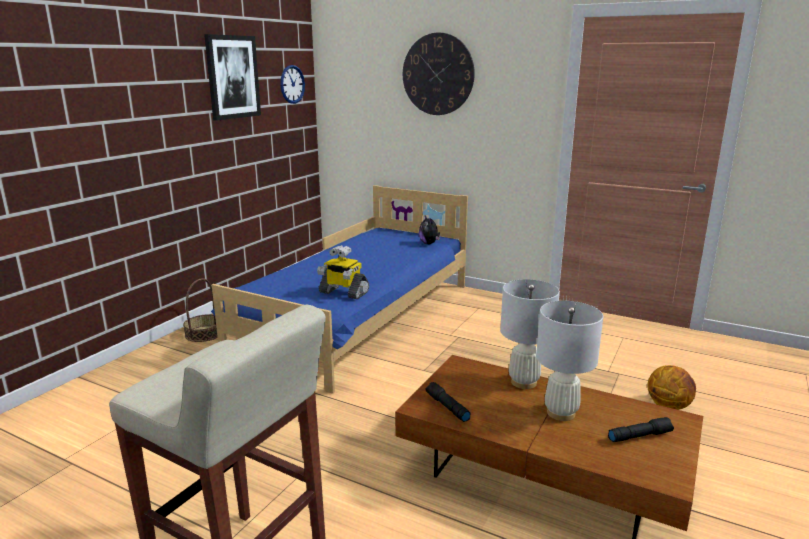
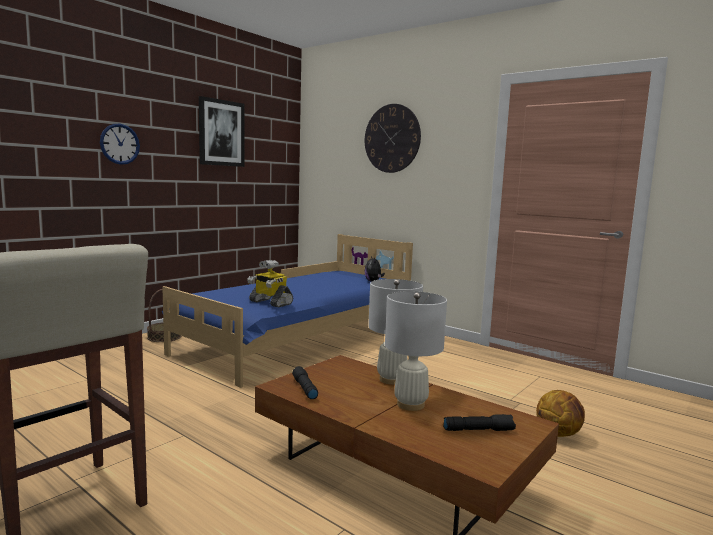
camera: 10 degrees right, 10 degrees down
(292, 84) = (277, 147): wall clock -> wall clock (120, 144)

